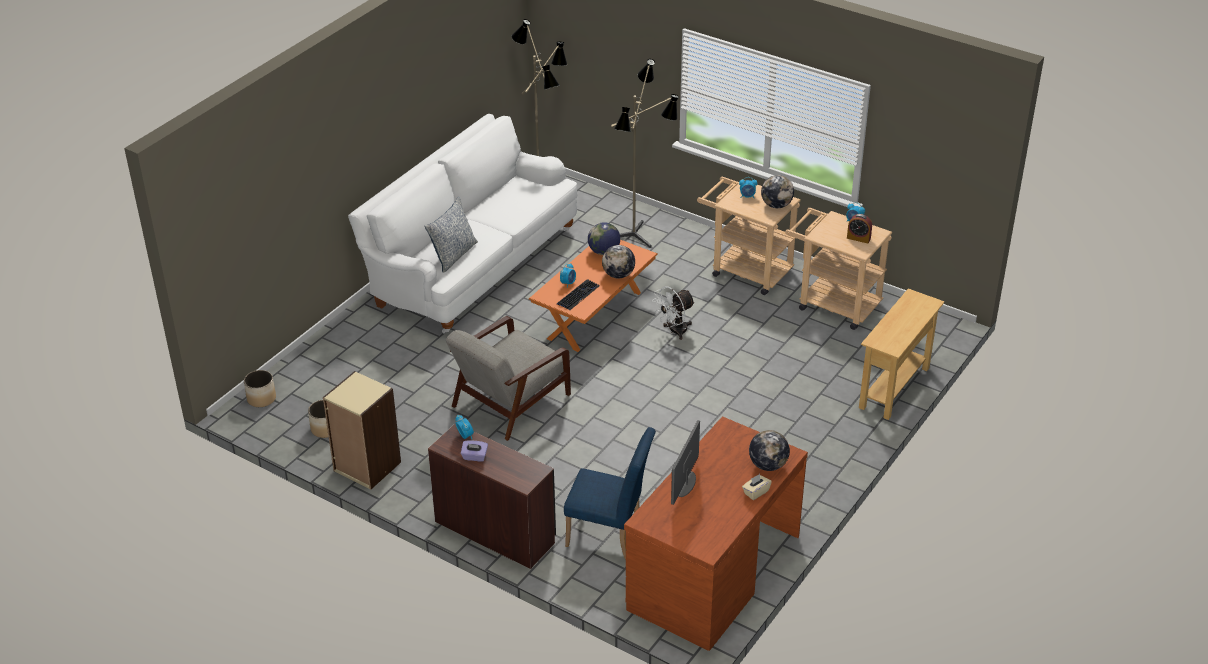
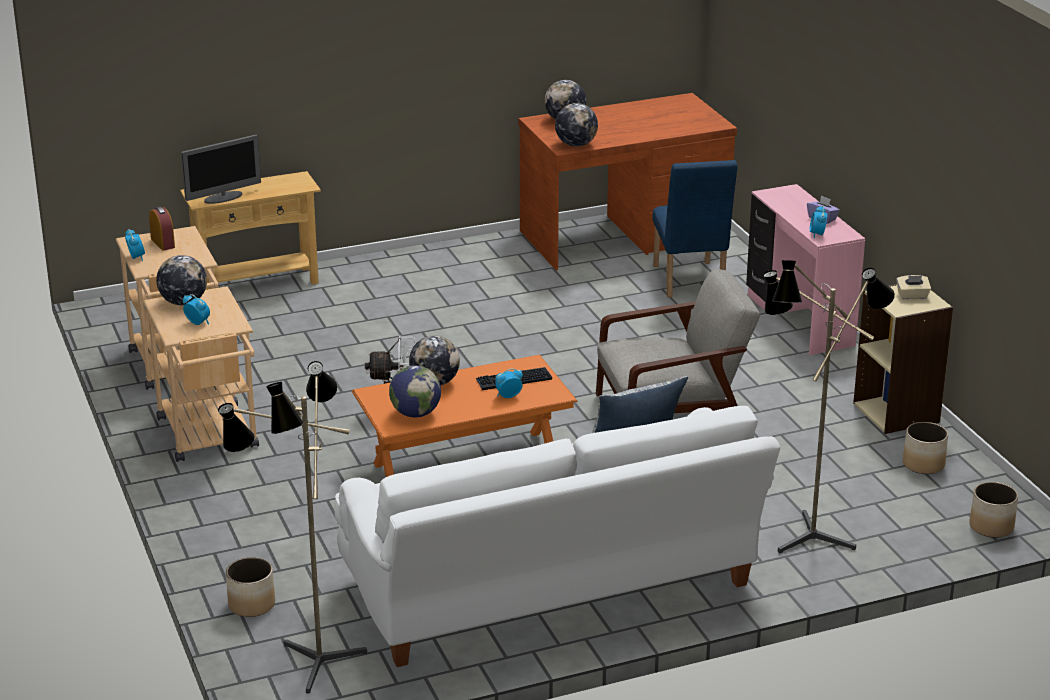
camera: 145 degrees left, 10 degrees down
(495, 531) = (798, 320): brown desk -> pink desk
(601, 203) = (251, 605): none -> planter
(610, 536) = (689, 282): blue chair -> blue chair turned 150 degrees counterclockwise
(639, 236) = (272, 532): floor lamp -> floor lamp (805, 534)
(685, 484) = (653, 130): monitor -> monitor (223, 198)
(723, 435) = (576, 145): none -> globe
(756, 492) = (600, 111): beige tissue box -> beige tissue box (912, 296)

